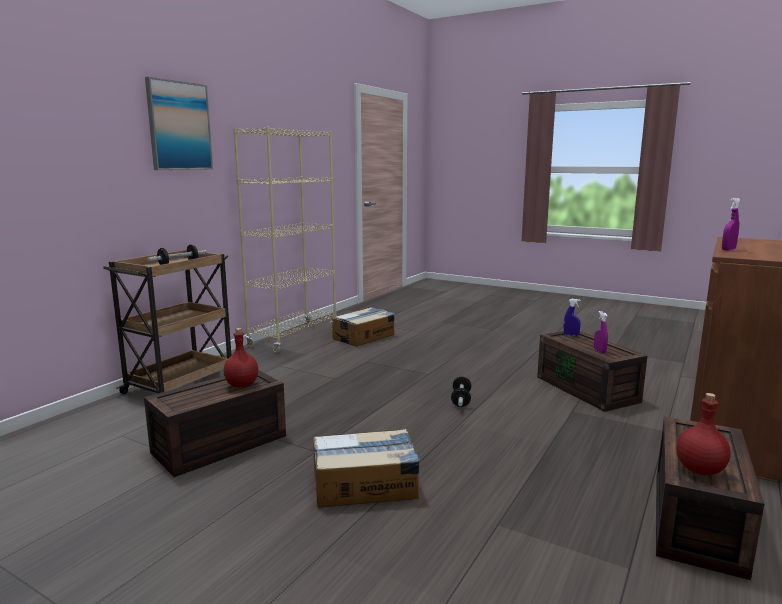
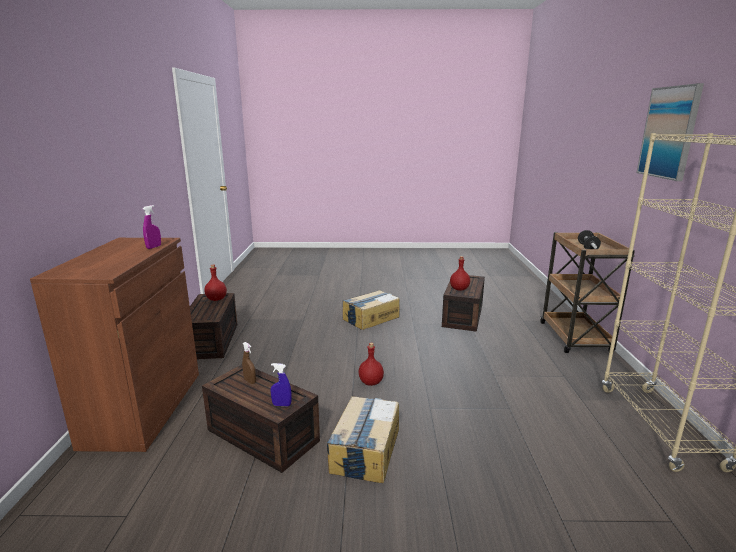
camera: 150 degrees right, 5 degrees up
(364, 336) = (602, 464): cardboard box -> cardboard box (365, 450)
(461, 400) = (371, 382): dumbbell -> red bottle
(599, 351) = (250, 381): purple spray bottle -> brown spray bottle

